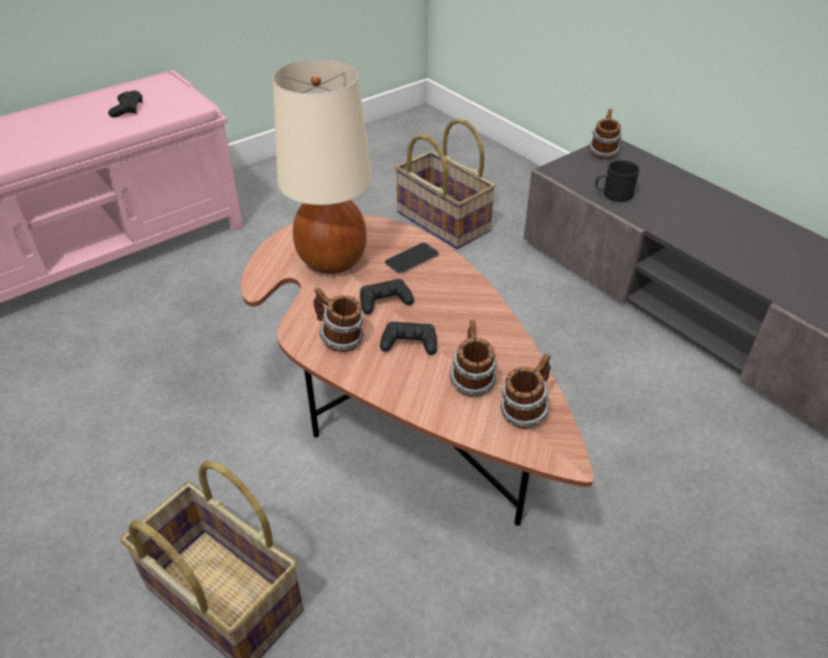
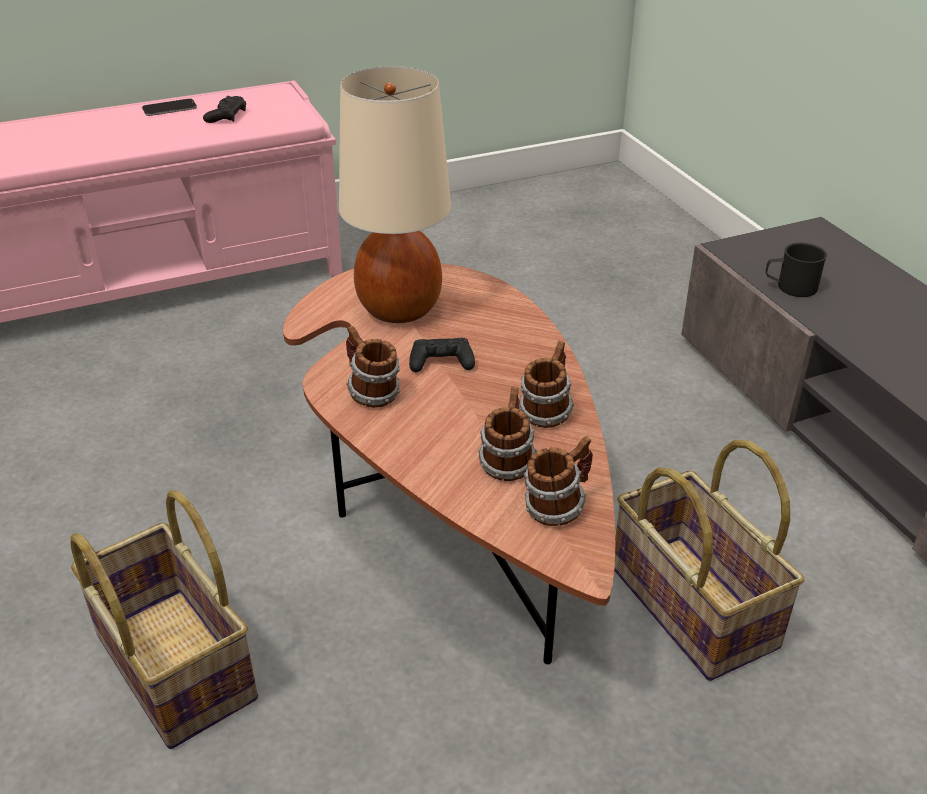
camera: 15 degrees right, 5 degrees down
(409, 343) = (450, 411): black game controller -> none
(412, 259) = (493, 321): phone -> phone (169, 109)
(441, 222) = (584, 301): basket -> basket (689, 607)
(602, 152) = (799, 235): mug -> mug (546, 412)

